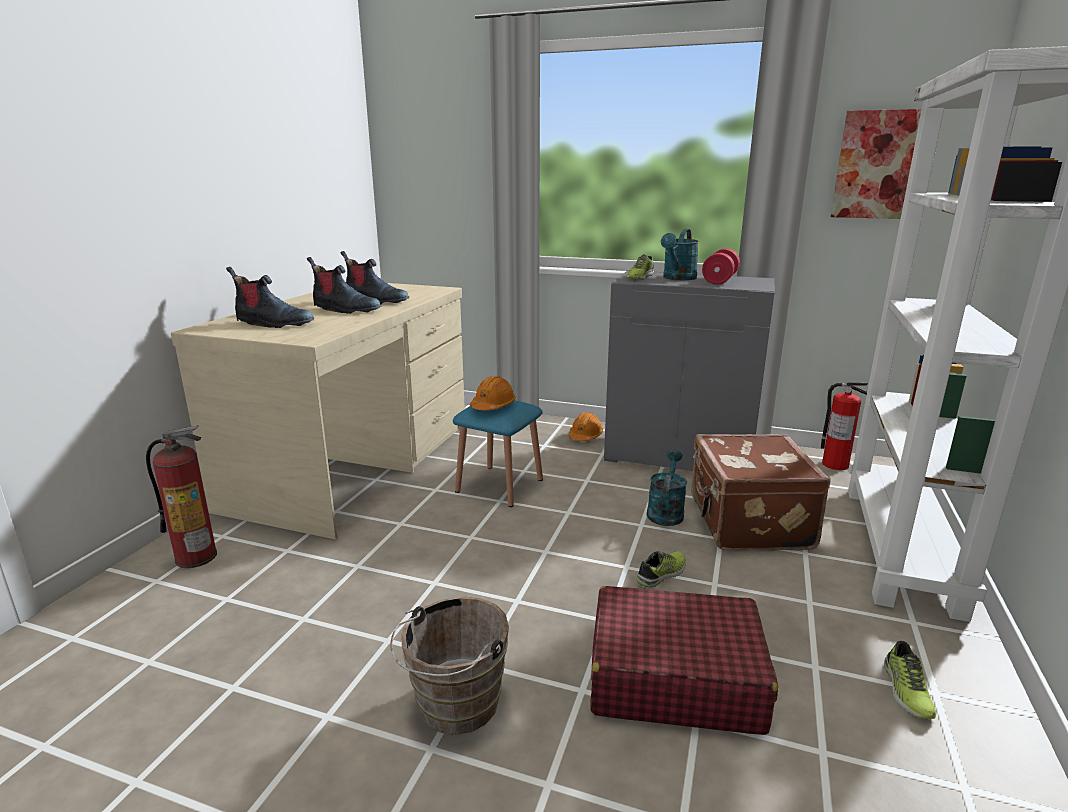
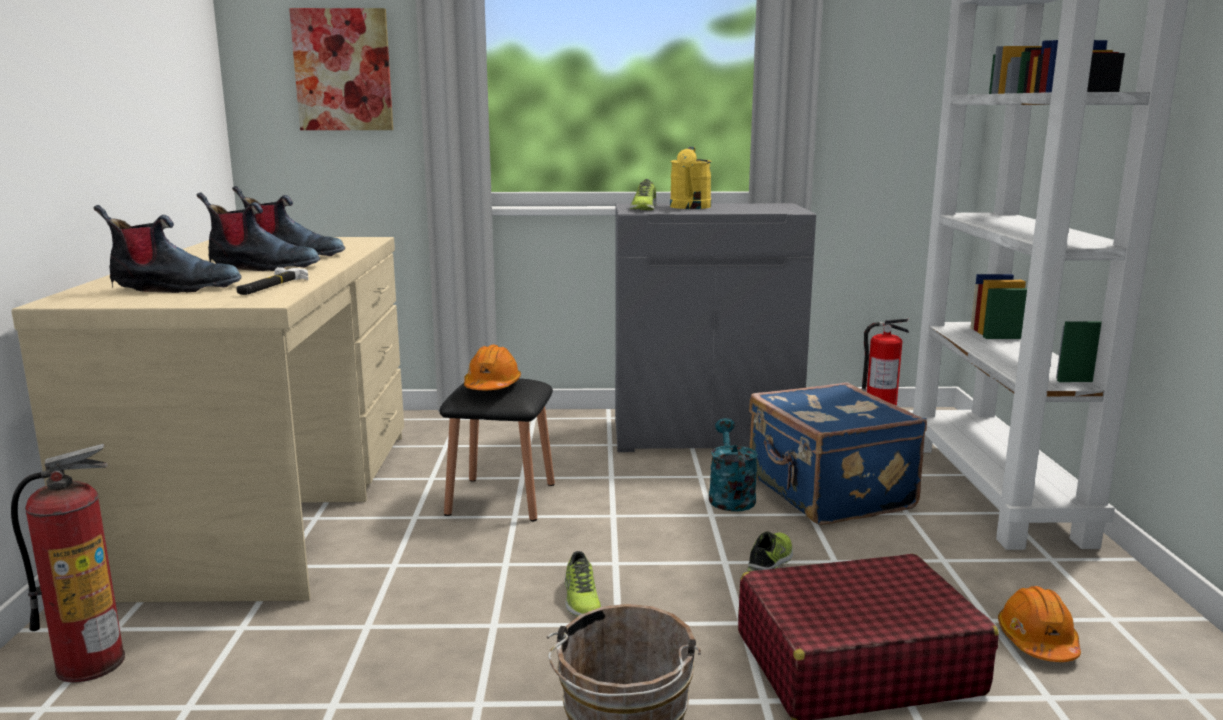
camera: 20 degrees left, 5 degrees down
(329, 327) = (271, 286): none -> hammer
(499, 485) = (501, 499): blue stool -> black stool
(585, 436) = (574, 428): orange hard hat -> orange hard hat (1037, 641)
(677, 278) = (690, 207): turquoise watering can -> yellow watering can
(719, 280) = (740, 207): red dumbbell -> none
(747, 523) = (827, 493): brown suitcase -> blue suitcase
(882, 165) = (893, 71): picture -> picture (343, 70)
(906, 690) = (1084, 622): shoe -> shoe (581, 599)

